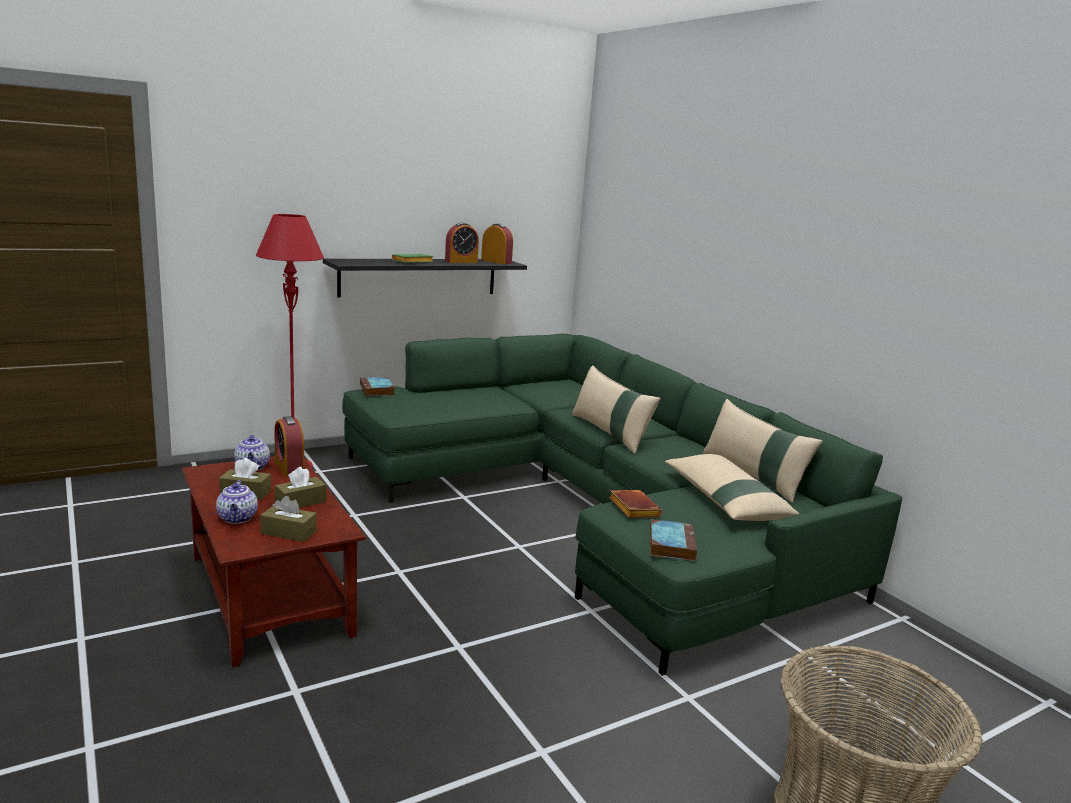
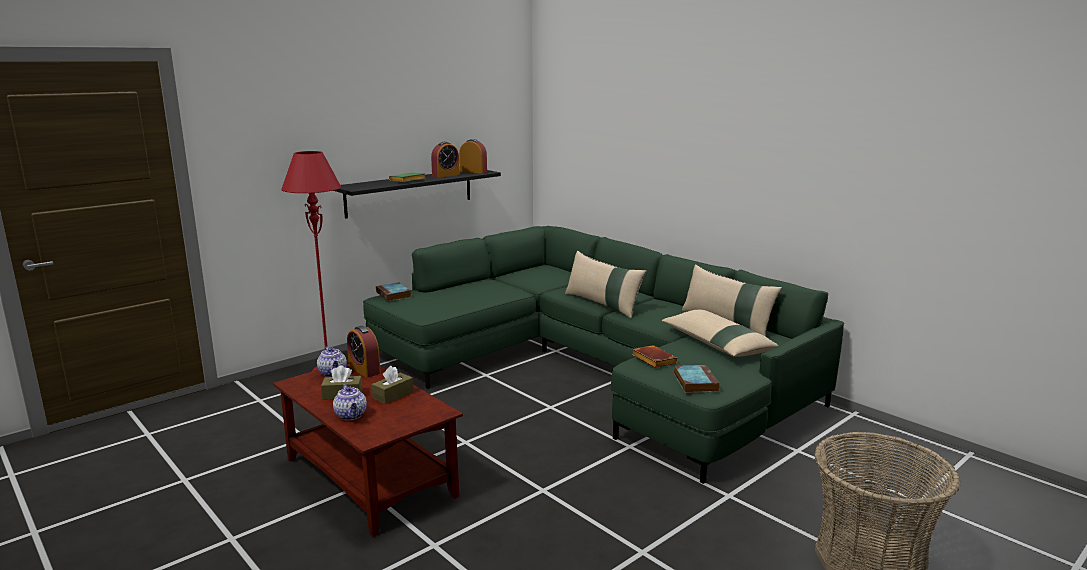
camera: 10 degrees left, 0 degrees up
(289, 532) = (400, 420): brown tissue box -> none

